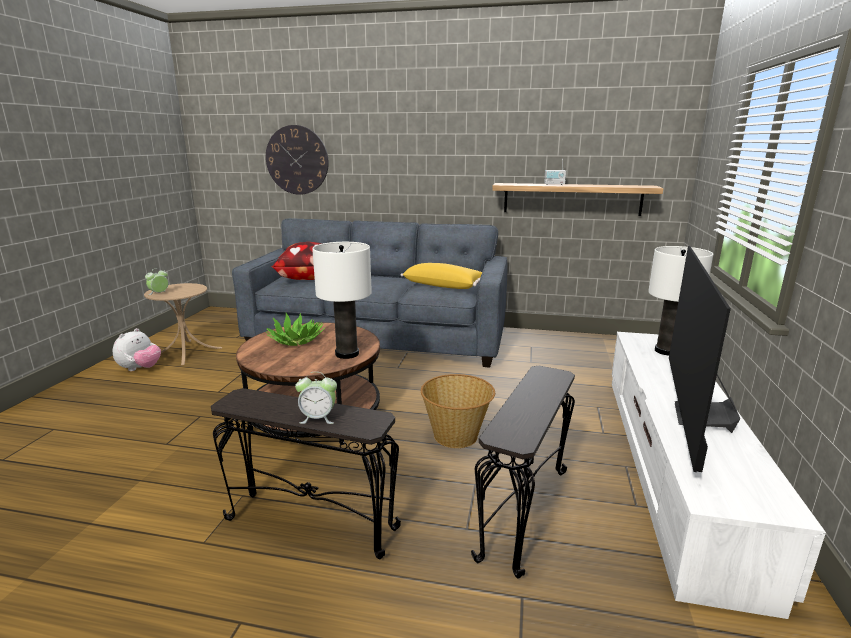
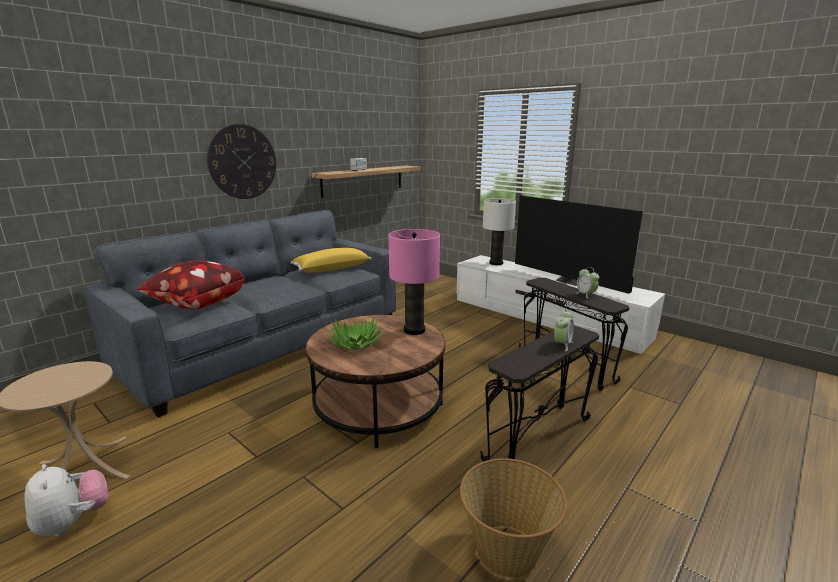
camera: 60 degrees left, 0 degrees up
(159, 293) = (45, 396): alarm clock -> alarm clock (585, 295)
(297, 160) = (85, 165): wall clock -> wall clock (243, 162)
(347, 354) = (414, 330): white table lamp -> pink table lamp
(456, 436) = (470, 359): basket -> basket (507, 549)

